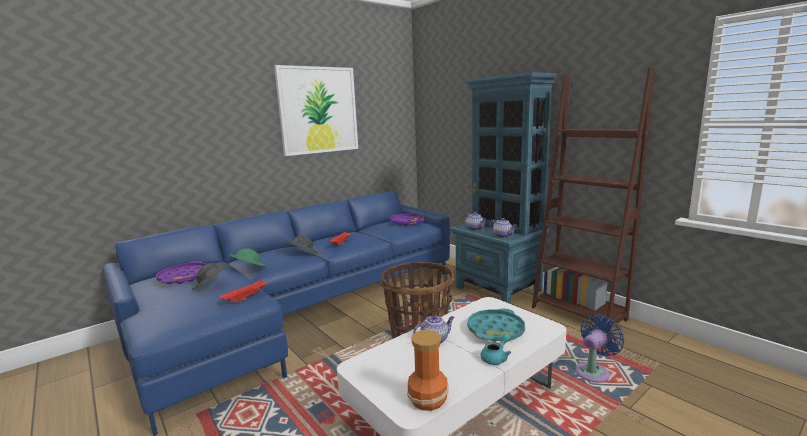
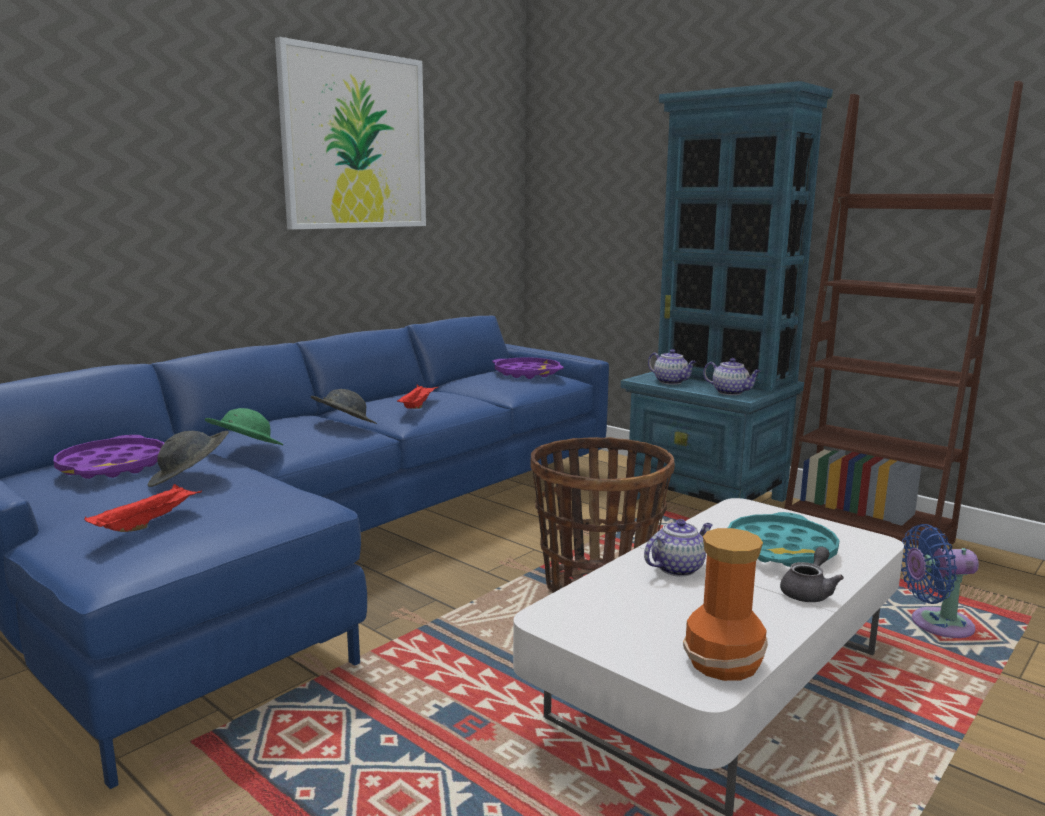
camera: 10 degrees left, 0 degrees up
(246, 297) = (281, 498): red tray -> red tray (147, 523)
(496, 358) = (808, 592): turquoise teapot -> grey teapot
(594, 371) = (935, 624): blue fan -> blue fan turned 135 degrees counterclockwise

